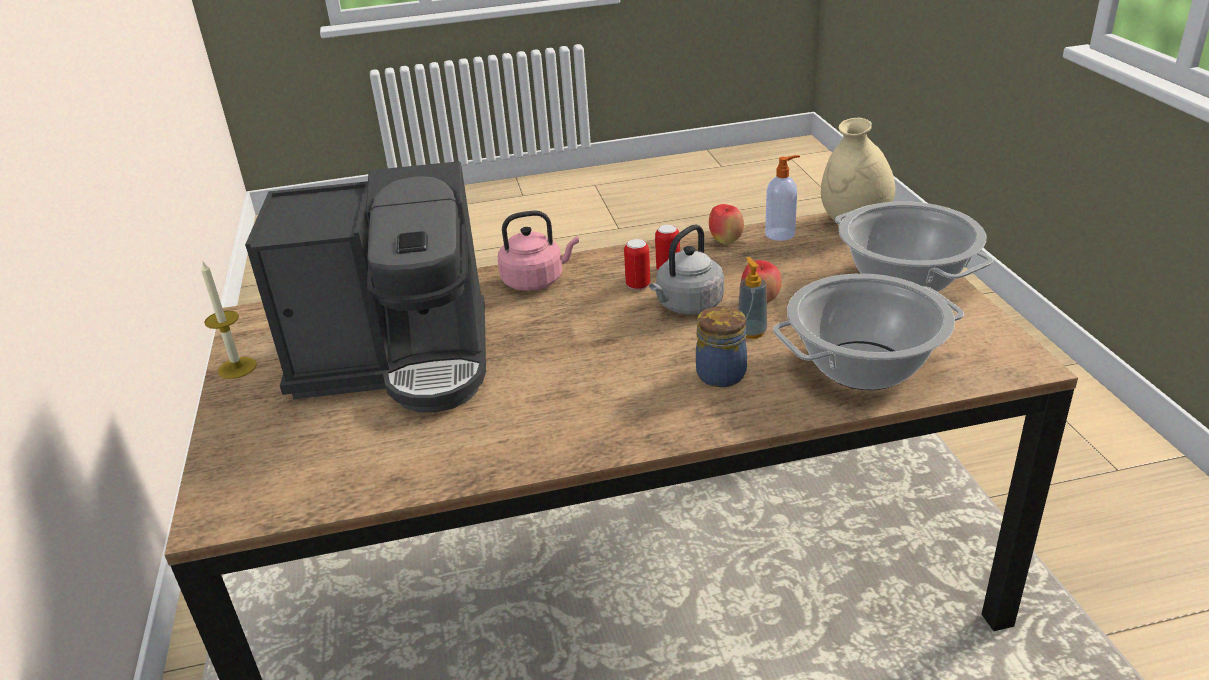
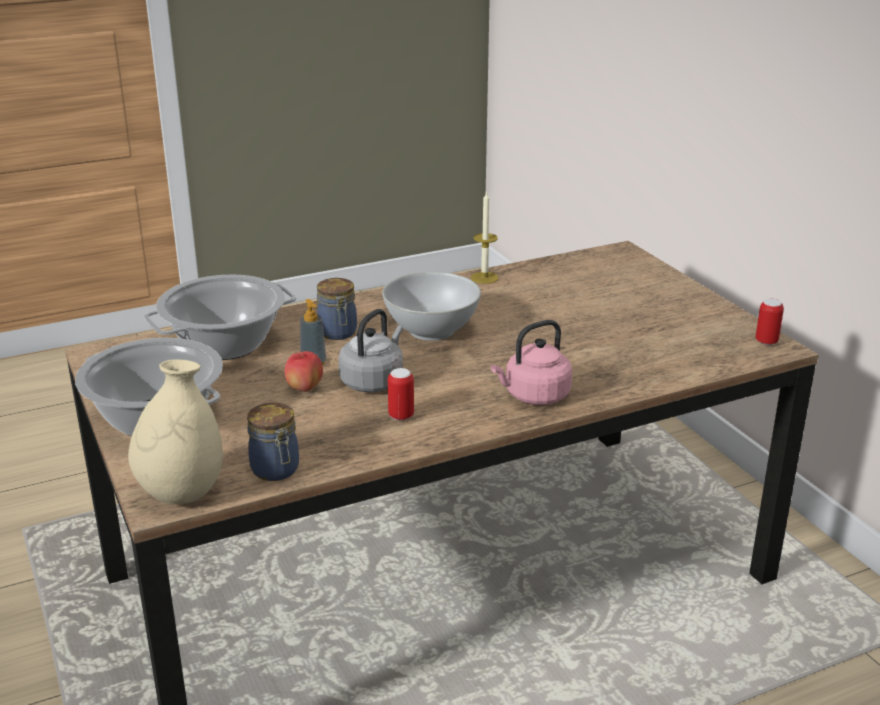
camera: 165 degrees right, 5 degrees down
(237, 368) = (723, 313): candle -> candle (484, 277)
(398, 361) = (599, 325): coffee machine -> none
(603, 368) = (431, 331): none -> white bowl
(638, 285) = (427, 398): can -> can (766, 341)
(726, 241) = (342, 456): apple -> none
(781, 234) = (276, 470): soap dispenser -> jar

